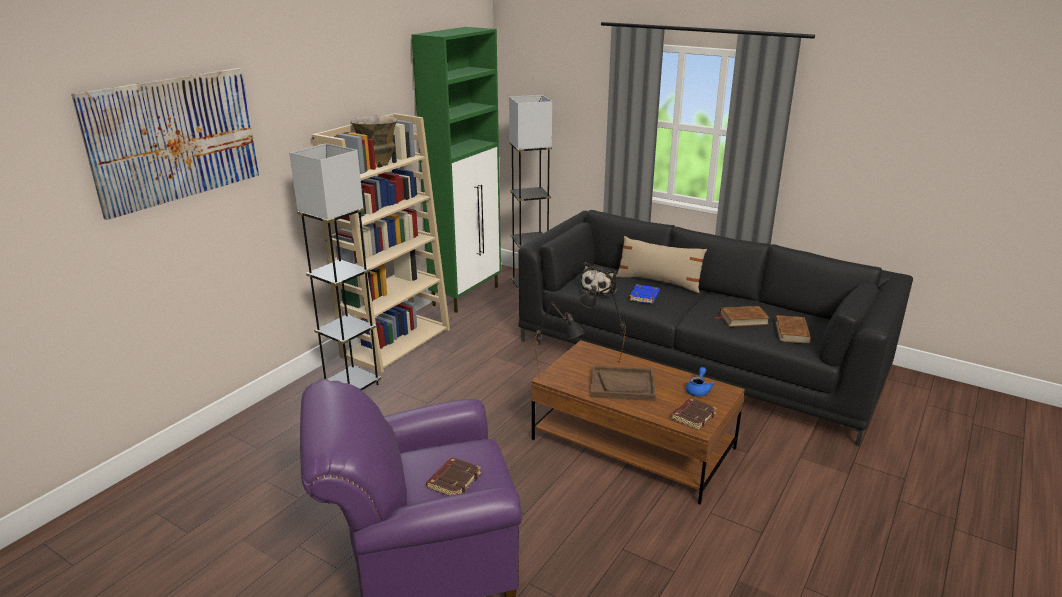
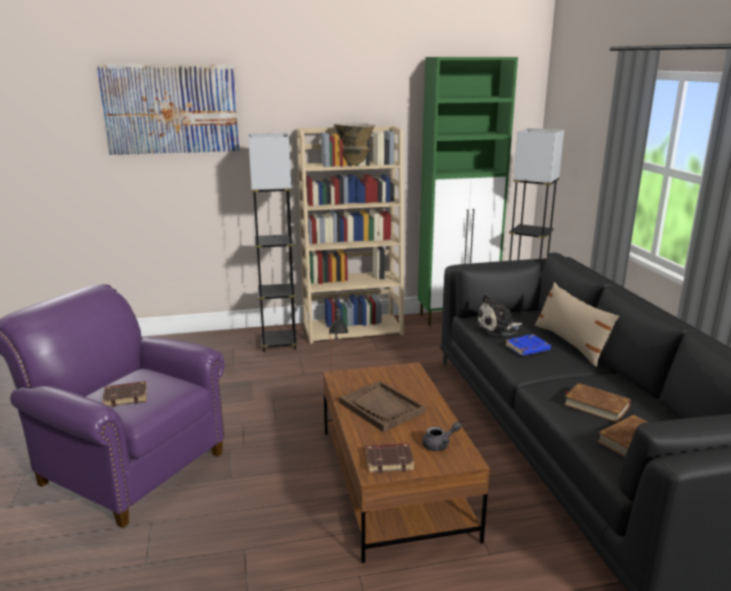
camera: 45 degrees right, 5 degrees down
(600, 358) = (406, 381): black table lamp -> none
(698, 390) = (440, 445): blue teapot -> grey teapot

